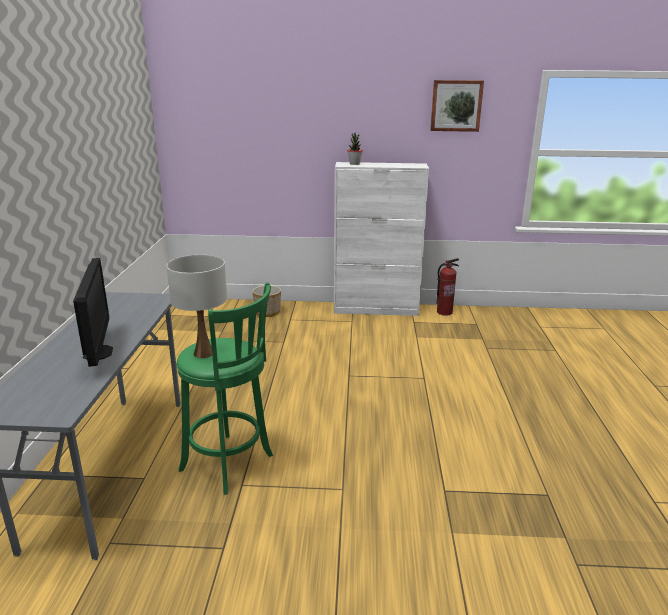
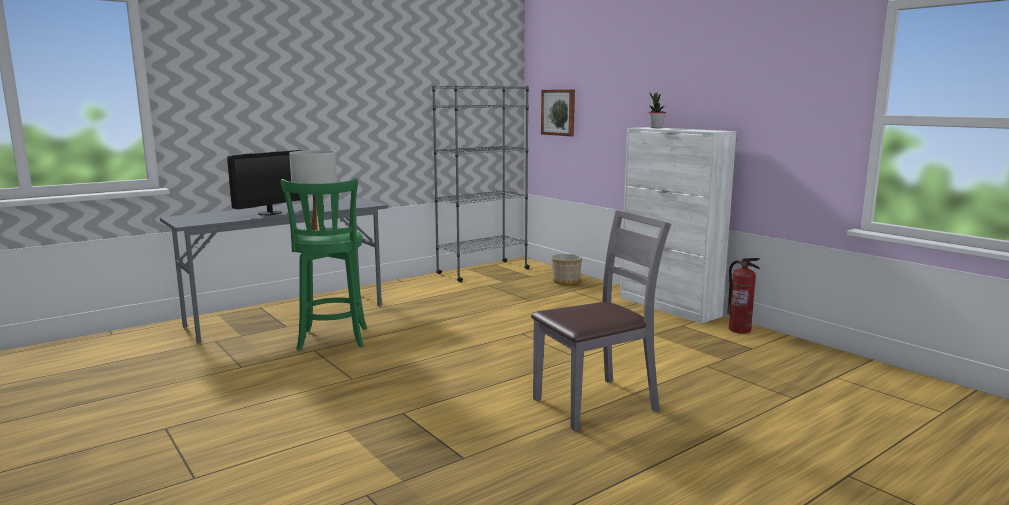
camera: 50 degrees right, 10 degrees down
(177, 326) = (482, 271): none -> grey bookcase
(456, 105) = (774, 58): picture -> picture (559, 112)
(506, 407) = (596, 403): none -> grey chair

